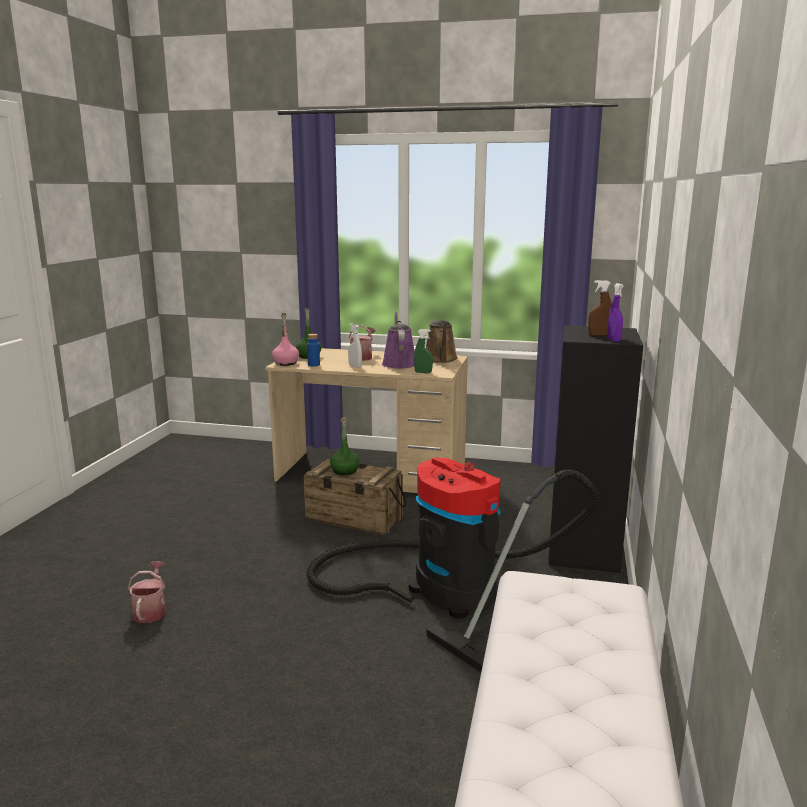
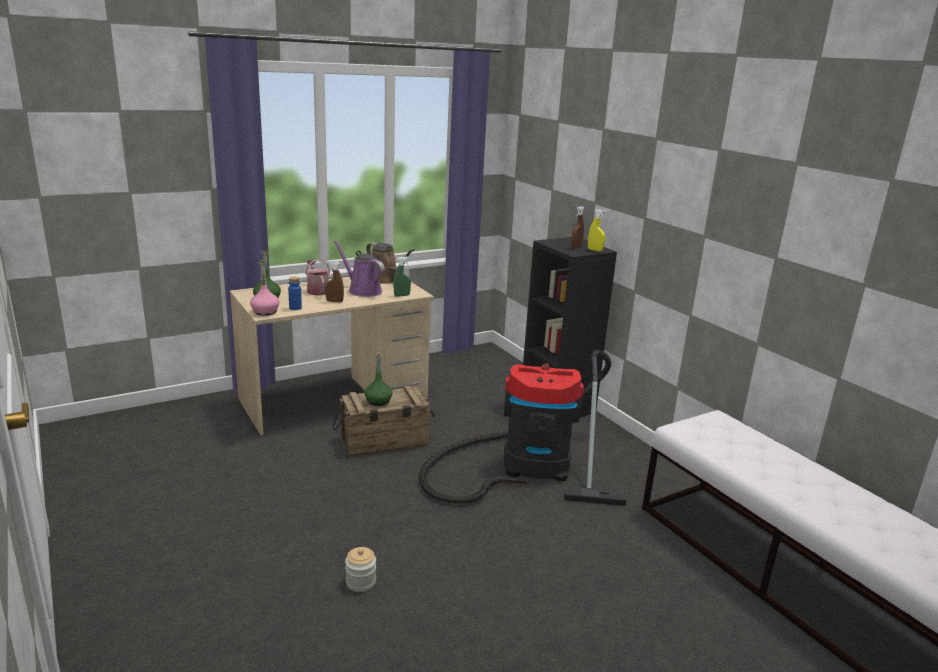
camera: 45 degrees left, 5 degrees up
(151, 610) = (361, 582): watering can -> jar
(355, 366) = (334, 301): white spray bottle -> brown spray bottle
(613, 340) = (595, 250): purple spray bottle -> yellow spray bottle

